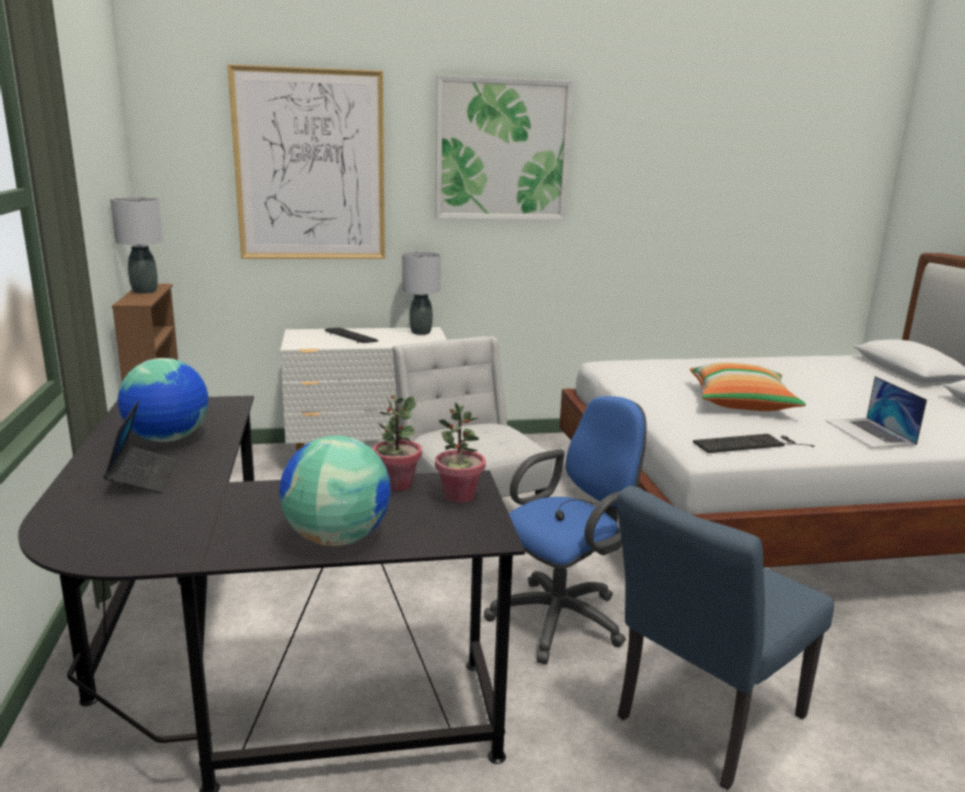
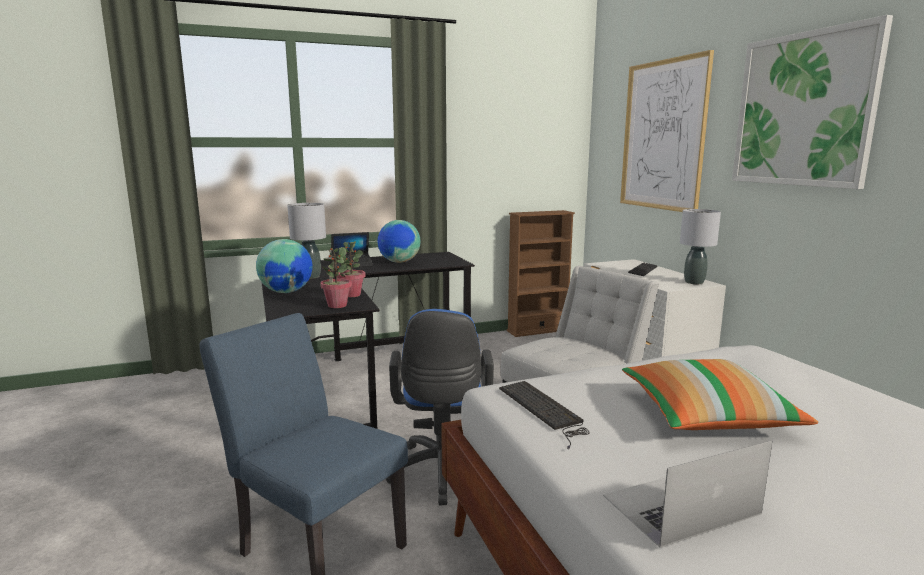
camera: 80 degrees right, 5 degrees down
(145, 291) = (546, 211): grey table lamp -> grey table lamp (310, 276)
(564, 618) = (441, 474): blue office chair -> blue office chair turned 45 degrees clockwise

